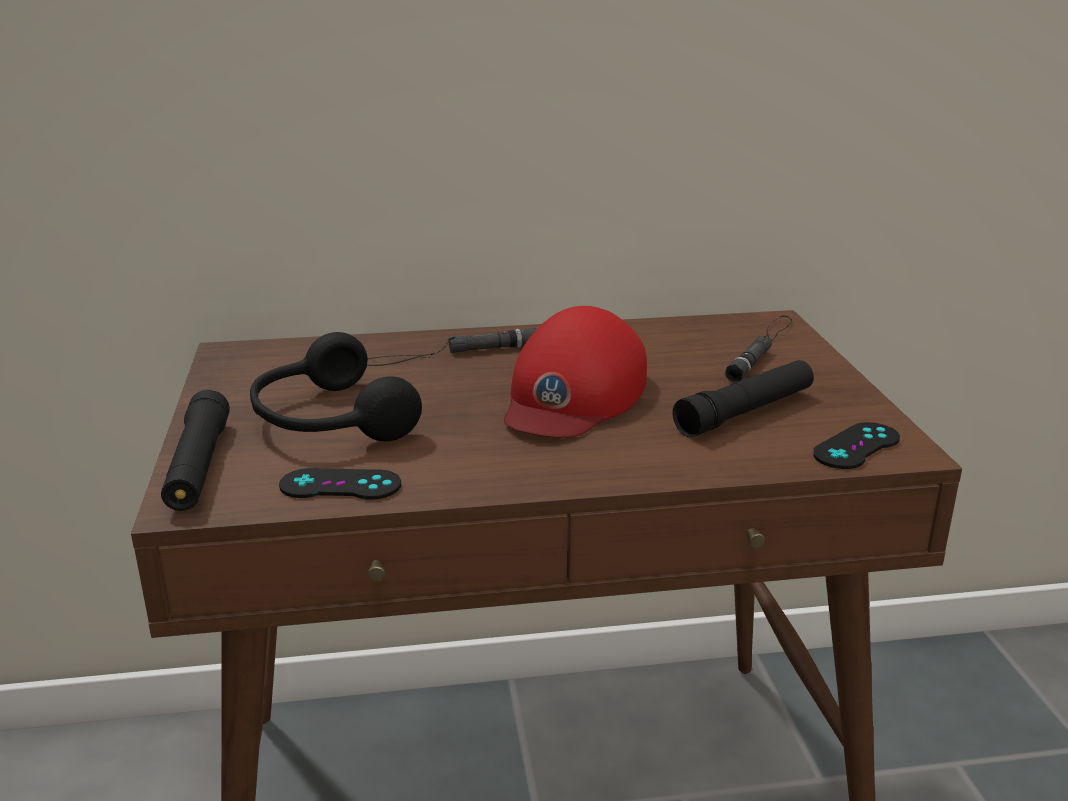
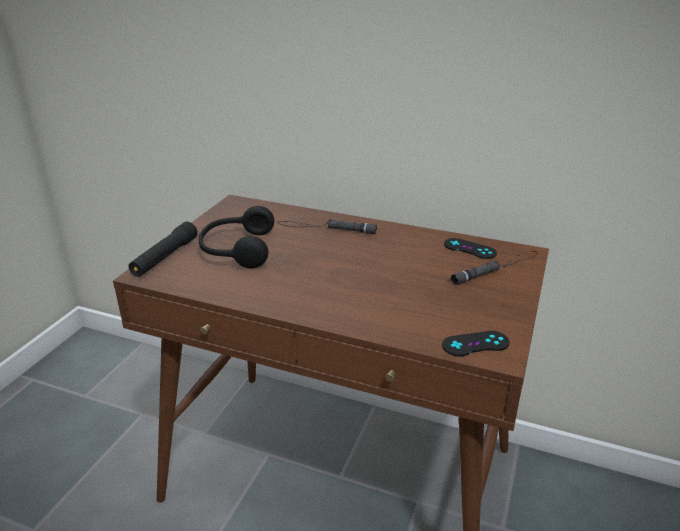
camera: 30 degrees right, 5 degrees up
(340, 485) = (207, 284): black game controller -> black game controller (469, 249)
(573, 395) = (360, 268): red cap -> none
(745, 412) = (438, 304): black flashlight -> none

